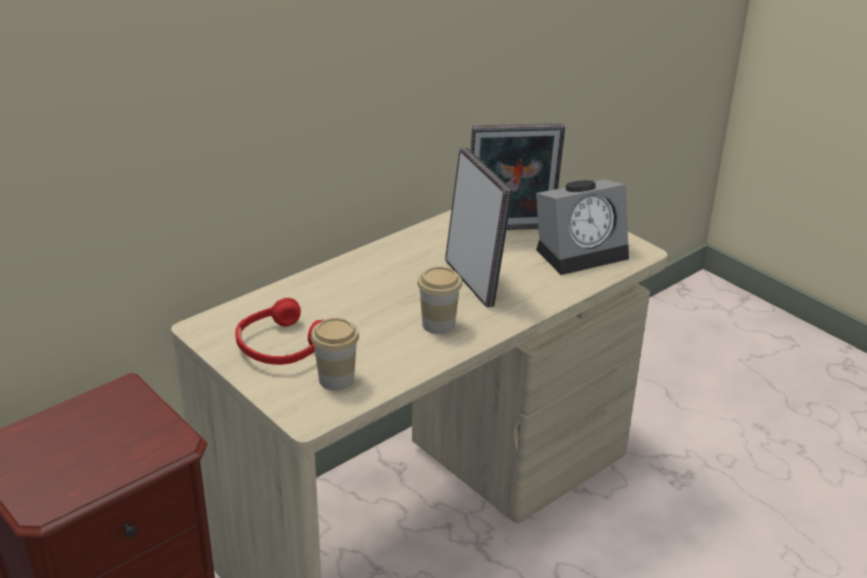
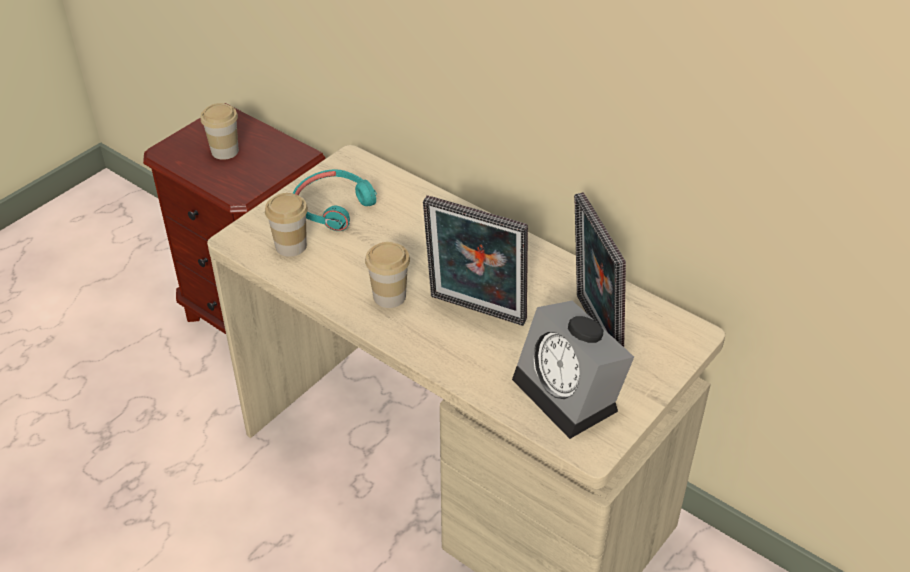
camera: 80 degrees right, 10 degrees up
(77, 449) = (225, 151): none -> cup
(282, 346) = (333, 207): red headphones -> turquoise headphones
(474, 281) = (475, 312): picture frame -> picture frame turned 60 degrees clockwise

